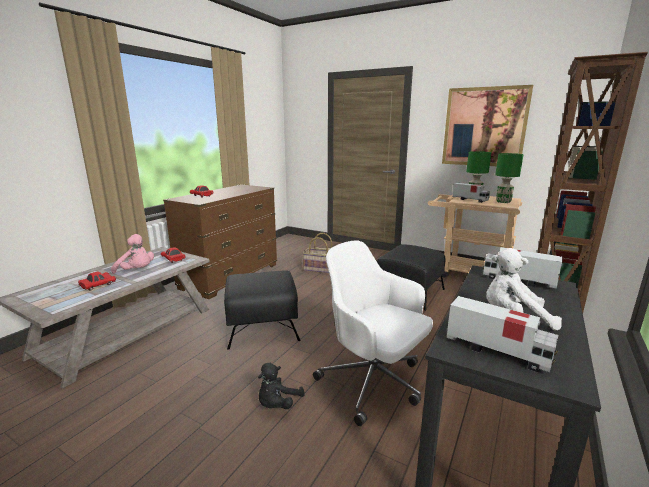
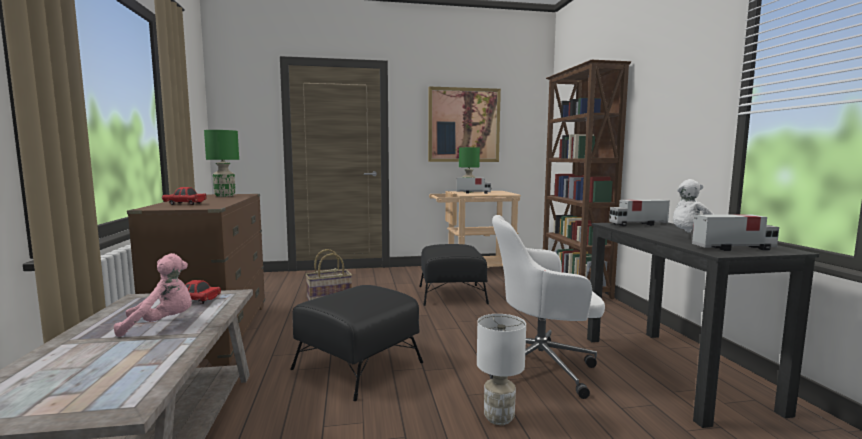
camera: 40 degrees left, 10 degrees down
(98, 286) = (132, 355): red toy car -> none
(277, 404) = (498, 418): black plush toy -> white table lamp
(503, 202) = (499, 192): green table lamp -> green table lamp (224, 196)

